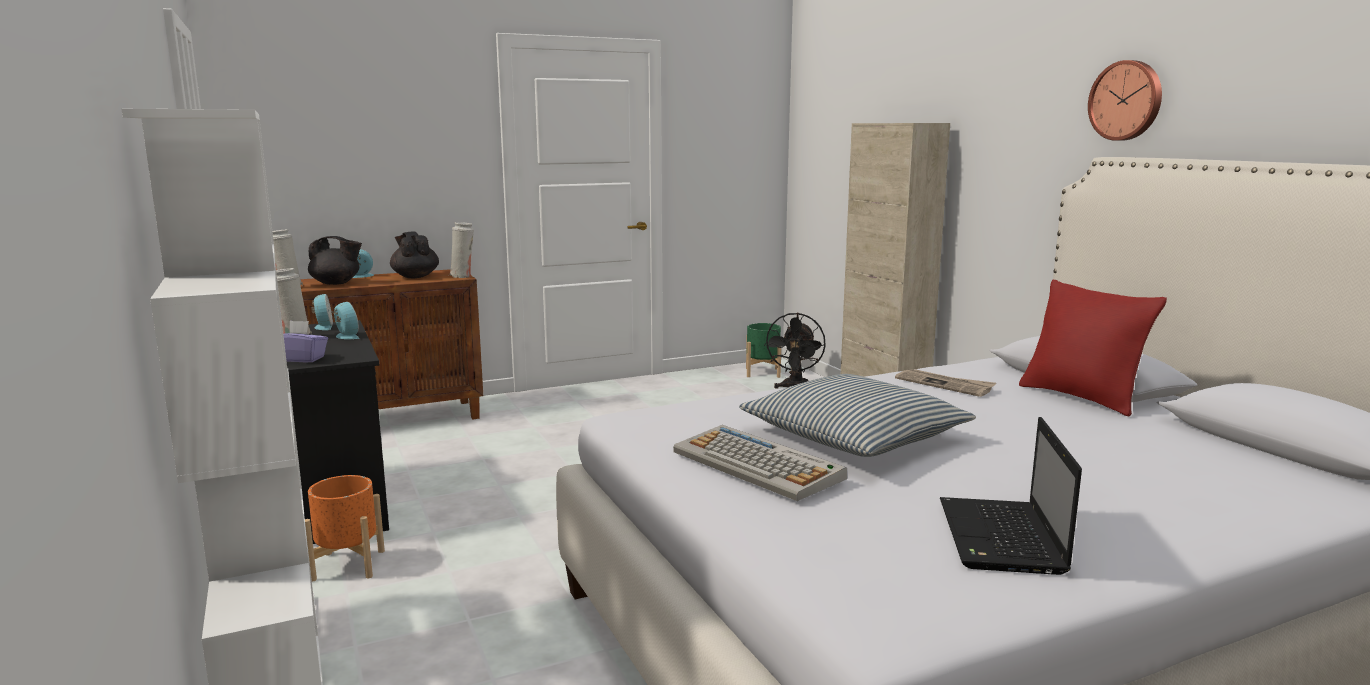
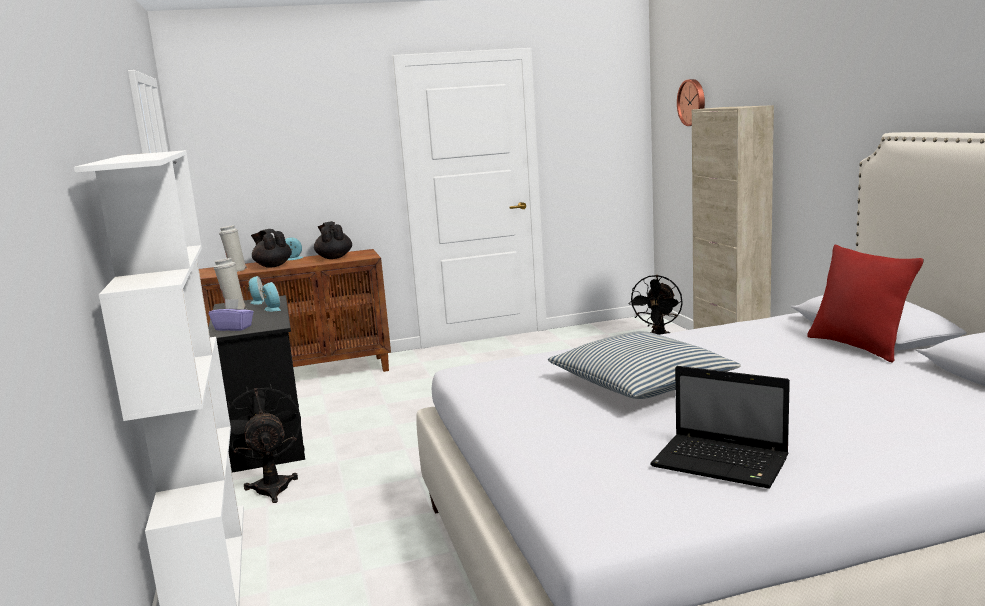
camera: 10 degrees right, 0 degrees up
(336, 283) = (273, 266): black teapot -> black teapot turned 150 degrees counterclockwise
(348, 565) = (271, 485): orange planter -> black fan
(462, 276) = (371, 256): white vase -> none
(759, 465) = (552, 406): keyboard -> none
(762, 372) = (633, 327): green planter -> none
(945, 385) = (741, 337): newspaper -> none
(1002, 539) = (723, 463): laptop -> laptop turned 75 degrees counterclockwise
(1126, 100) = (912, 81): wall clock -> wall clock (692, 102)

